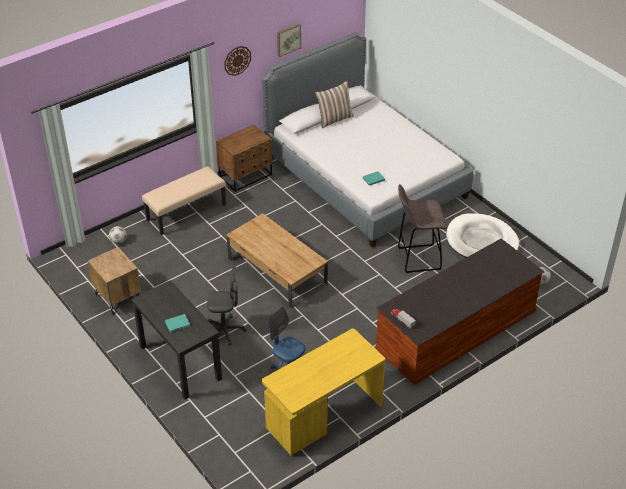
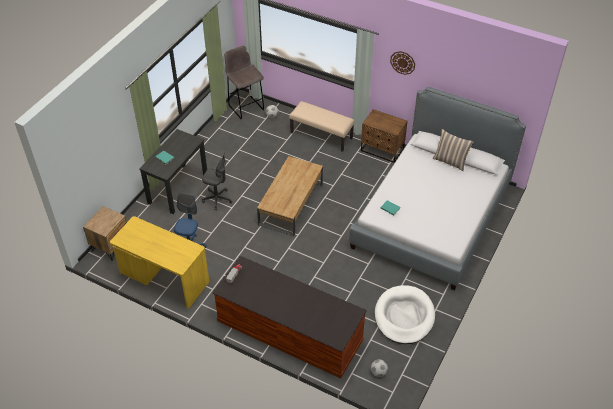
camera: 65 degrees right, 5 degrees up
(117, 298) = (219, 137): brown nightstand -> brown nightstand (110, 245)
(225, 331) = (217, 199): grey office chair -> grey office chair turned 45 degrees counterclockwise
(288, 39) = (452, 77): picture -> none
(417, 259) = (355, 280): grey stool -> grey stool (245, 107)

